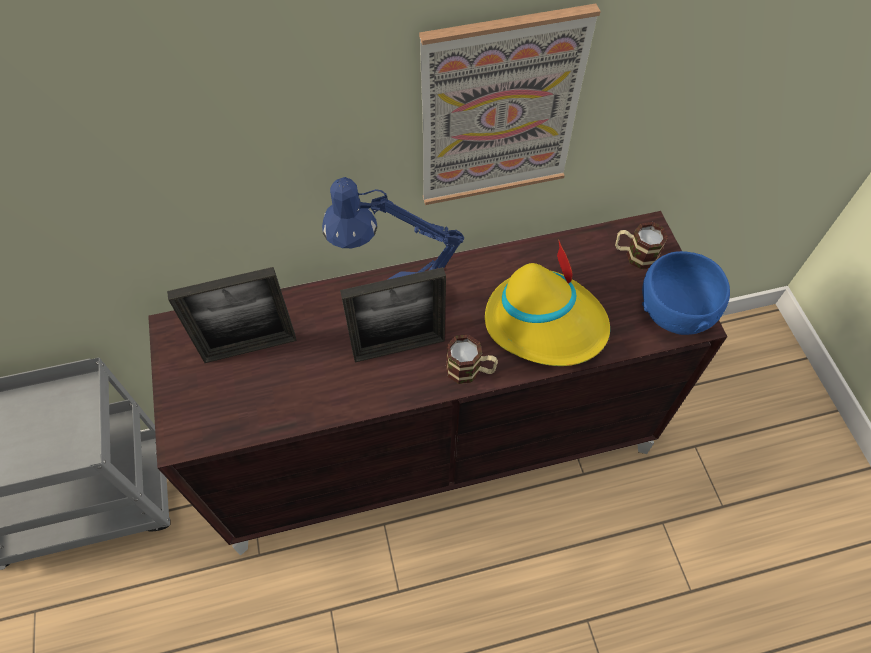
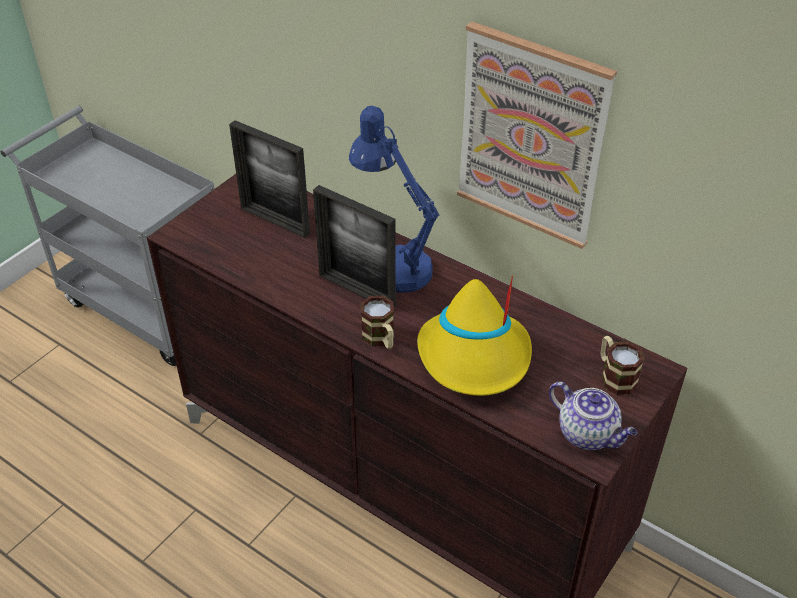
camera: 50 degrees right, 15 degrees down
(675, 311) = (588, 434): blue bowl -> teapot

